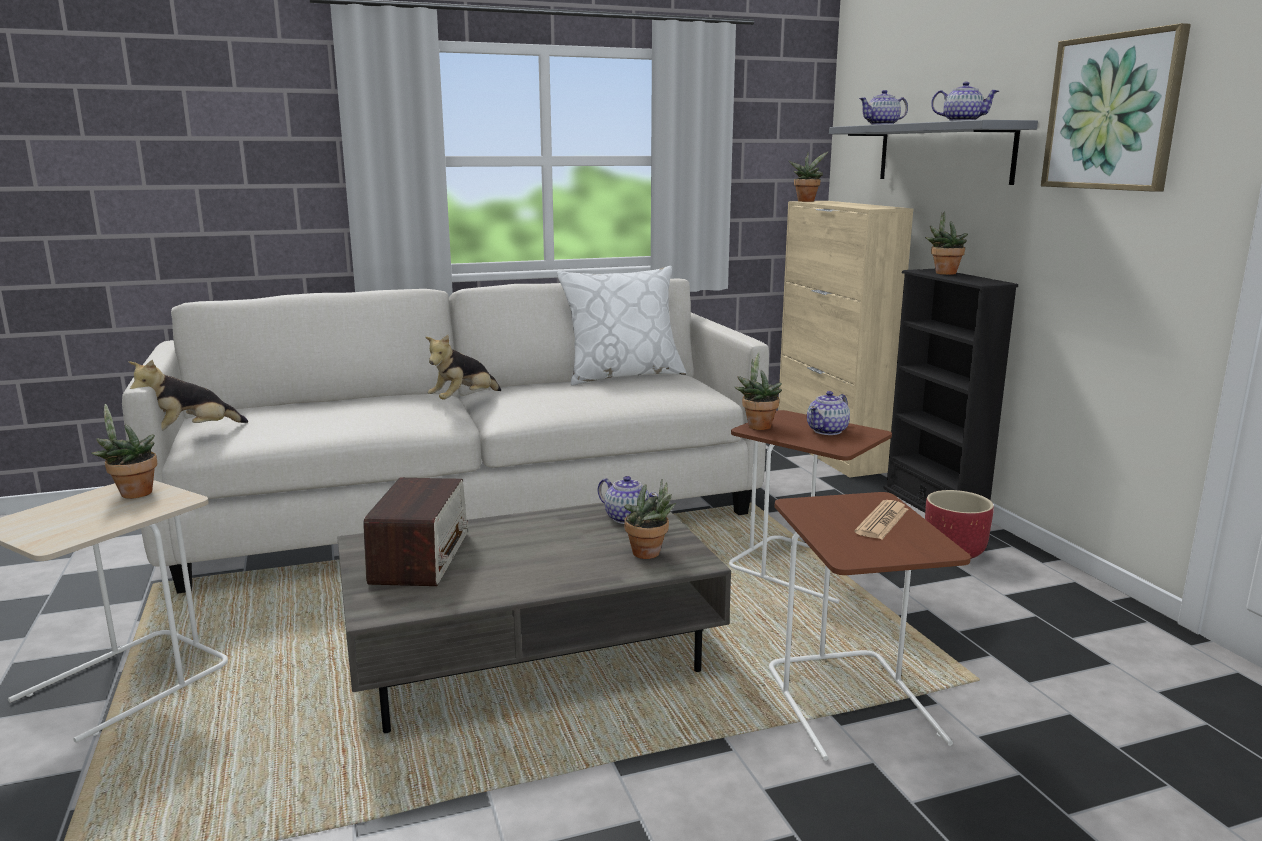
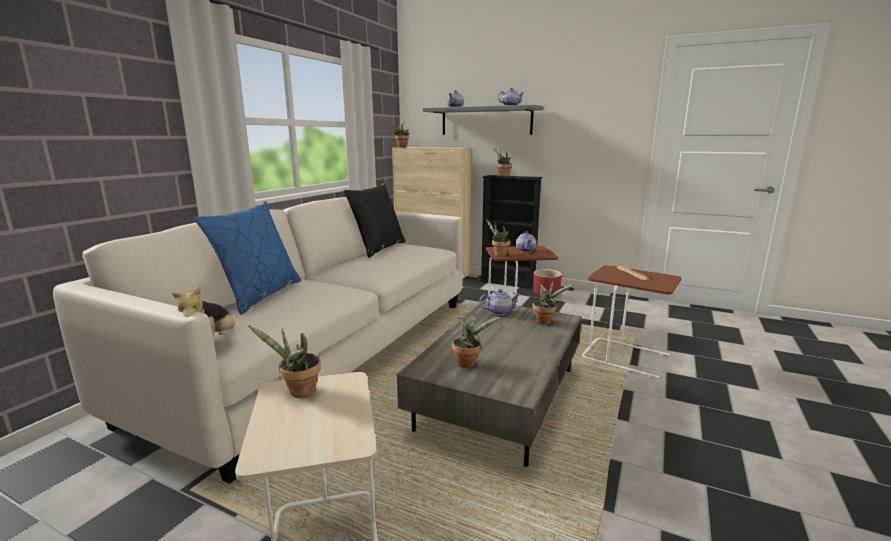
camera: 45 degrees left, 0 degrees up
(348, 399) = (259, 295): none -> blue pillow
(420, 558) = (468, 363): radio -> potted plant
(463, 400) = (333, 278): plush toy -> none
(623, 375) = (378, 248): white pillow -> black pillow
(1113, 112) = (583, 103): picture -> none

